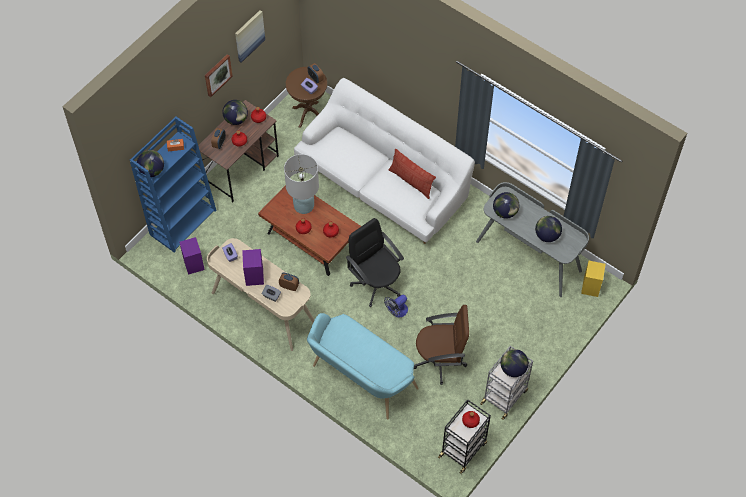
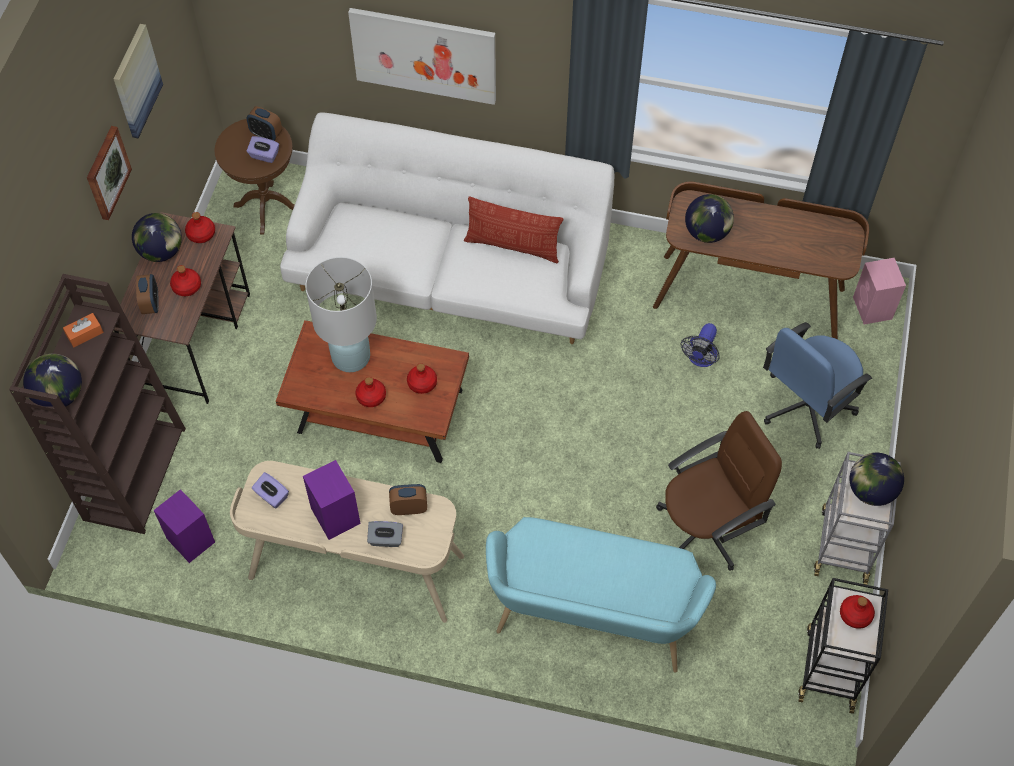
camera: 25 degrees left, 0 degrees up
(183, 221) = (134, 472): blue bookcase -> brown bookcase
(376, 283) = (529, 442): black office chair -> none
(397, 312) = (589, 476): fan -> fan (700, 359)
(398, 69) = (424, 55): none -> picture
(525, 322) = (805, 406): none -> blue office chair
(529, 255) = (749, 296): grey desk -> brown desk
(547, 235) = (795, 244): globe -> none
(590, 287) = (872, 309): yellow speaker -> pink speaker

